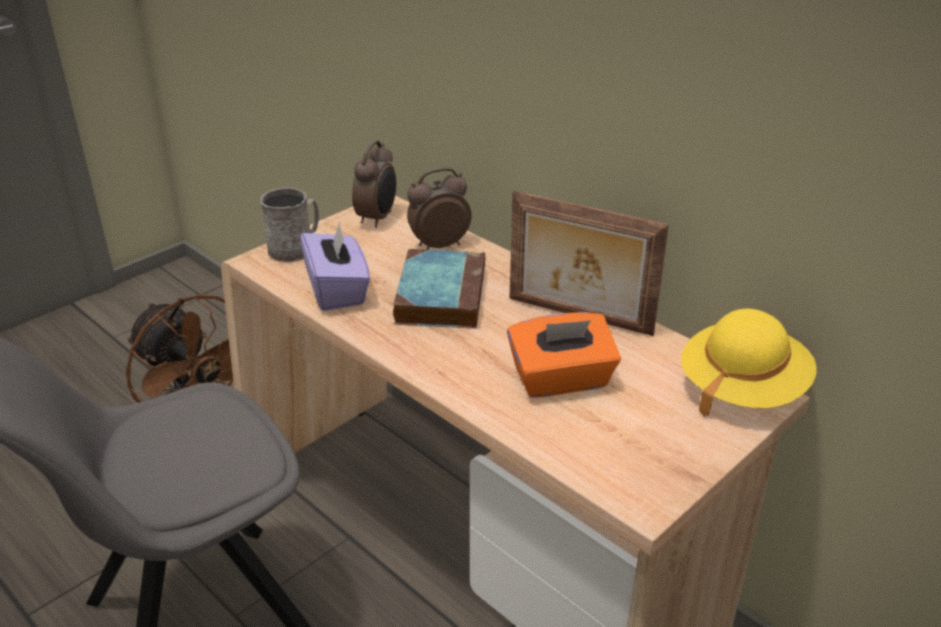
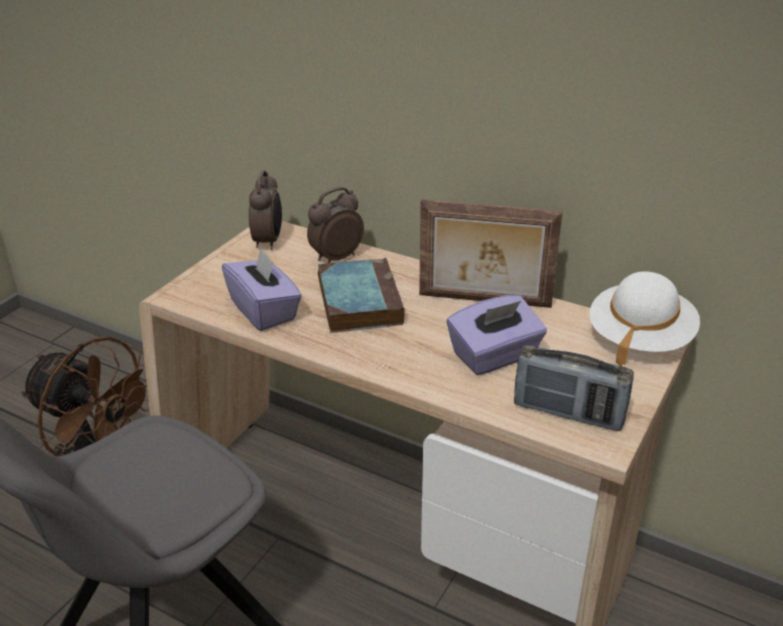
camera: 15 degrees left, 0 degrees up
(296, 248) = (206, 279): grey mug -> none
(561, 380) = (495, 356): orange tissue box -> purple tissue box
(615, 459) = (568, 413): none -> radio
(742, 388) = (639, 338): yellow hat -> white hat

